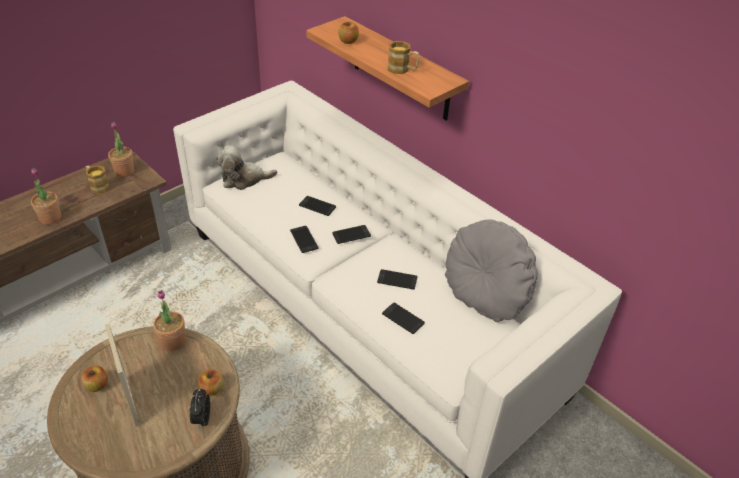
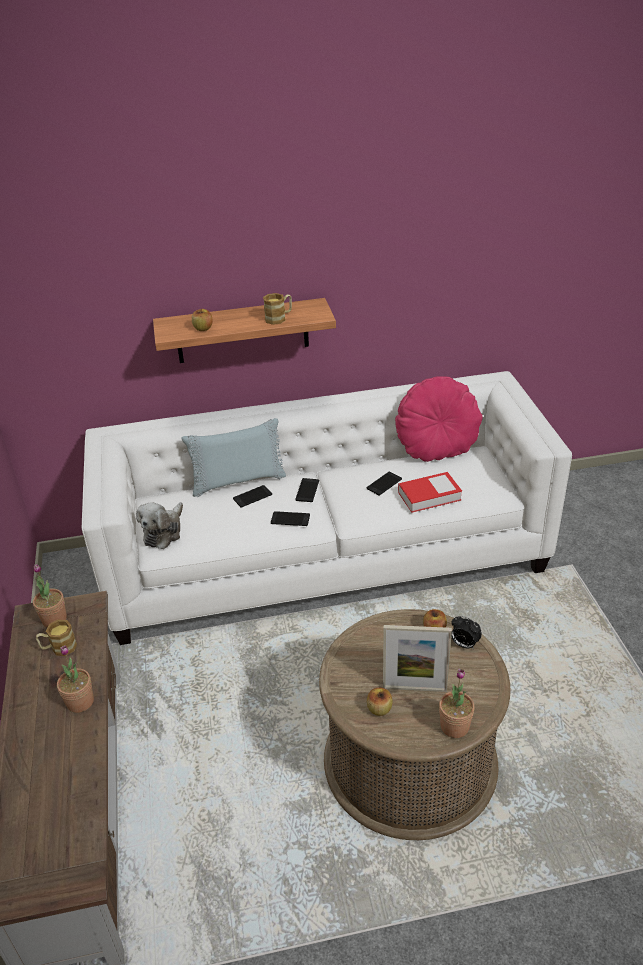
camera: 55 degrees left, 5 degrees down
(173, 341) = (359, 641): potted plant -> potted plant (454, 726)
(334, 191) = (238, 481): none -> blue pillow
(403, 318) = (429, 496): phone -> book
(483, 300) = (436, 451): grey pillow -> pink pillow

